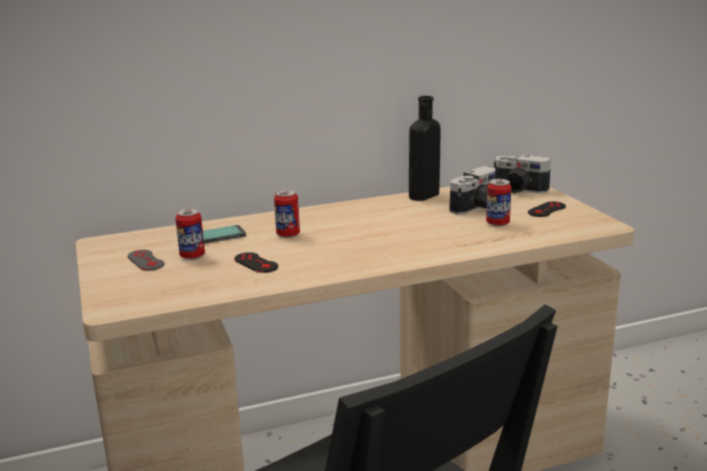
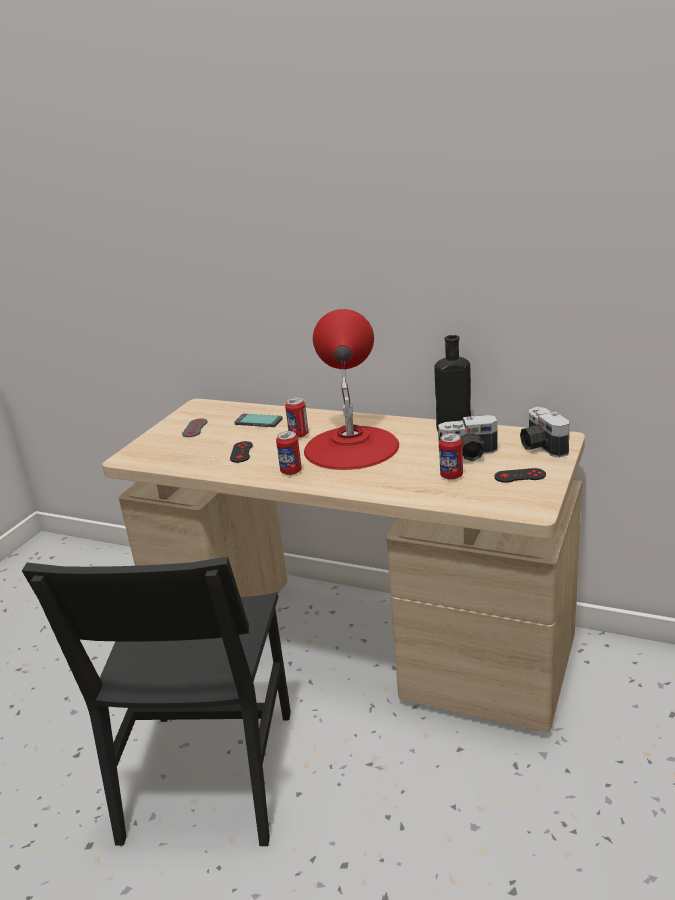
camera: 45 degrees right, 5 degrees up
(192, 256) = (221, 433): can -> can (291, 471)
(364, 229) = (351, 447): none -> red table lamp

